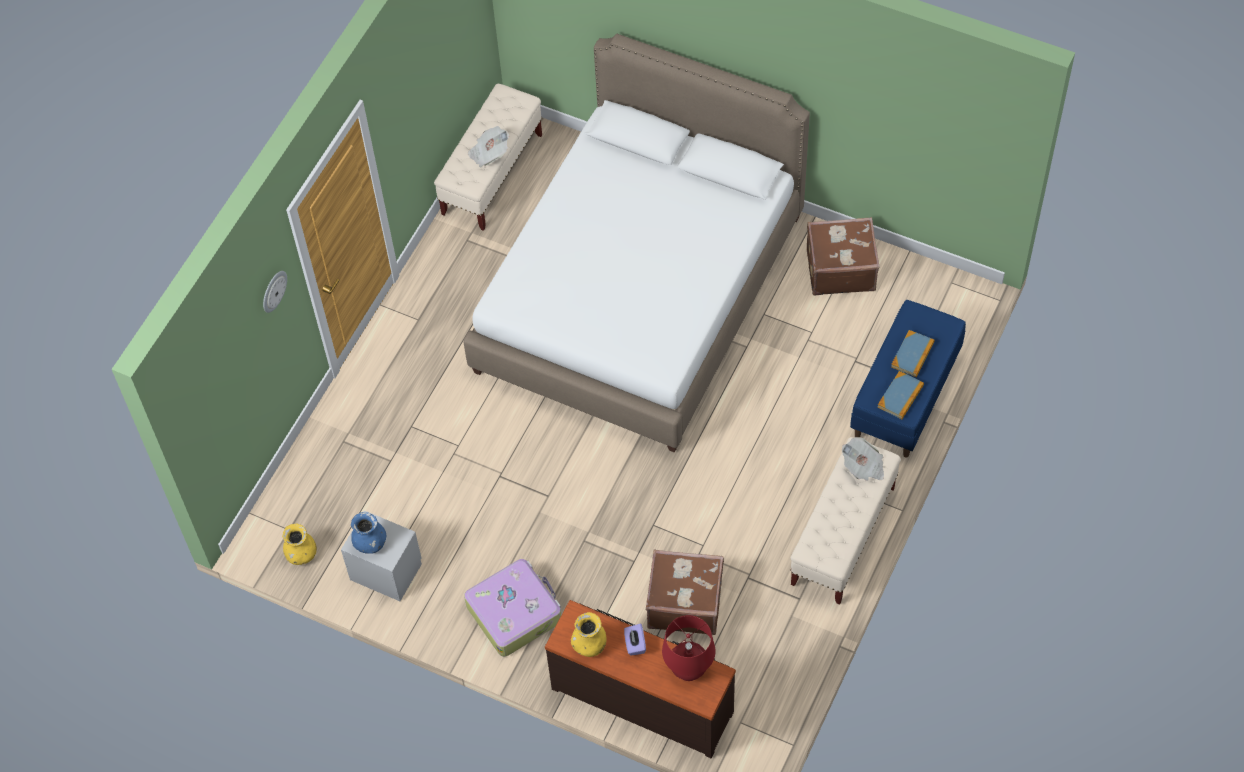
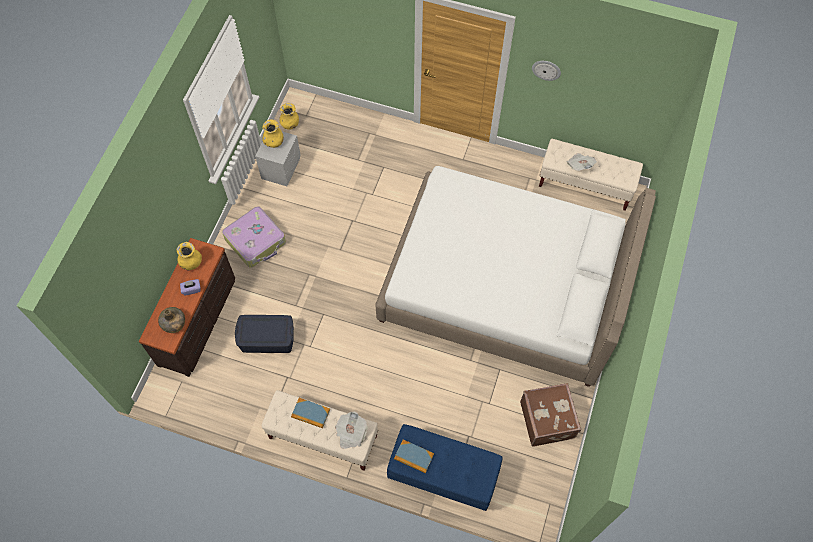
camera: 80 degrees right, 5 degrees up
(273, 291) = (382, 17): wall clock -> wall clock (546, 69)
(370, 543) = (274, 142): blue vase -> yellow vase
(684, 602) = (267, 339): brown suitcase -> blue storage box
(689, 669) = (173, 324): red table lamp -> green bottle
(912, 355) = (451, 463): book -> book (310, 413)

